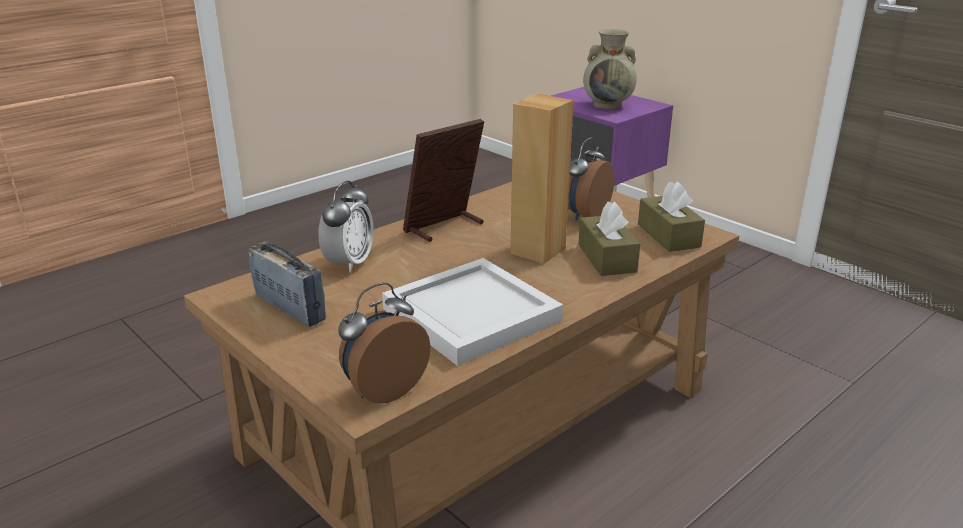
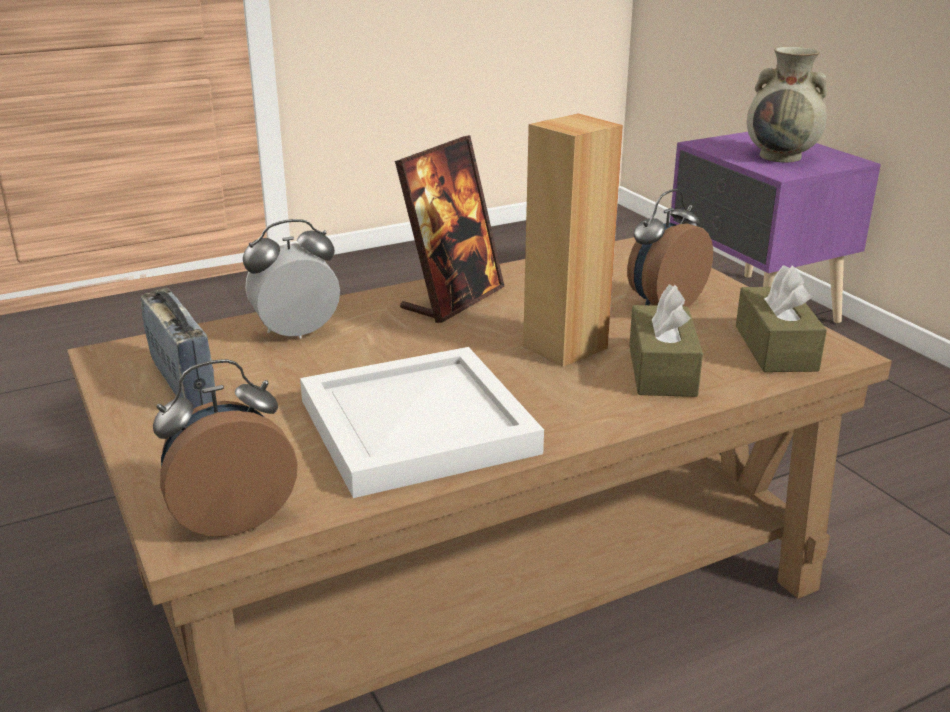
camera: 15 degrees right, 0 degrees up
(349, 263) = (296, 333): alarm clock -> alarm clock turned 150 degrees counterclockwise
(444, 227) = (452, 299): picture frame -> picture frame turned 150 degrees clockwise

